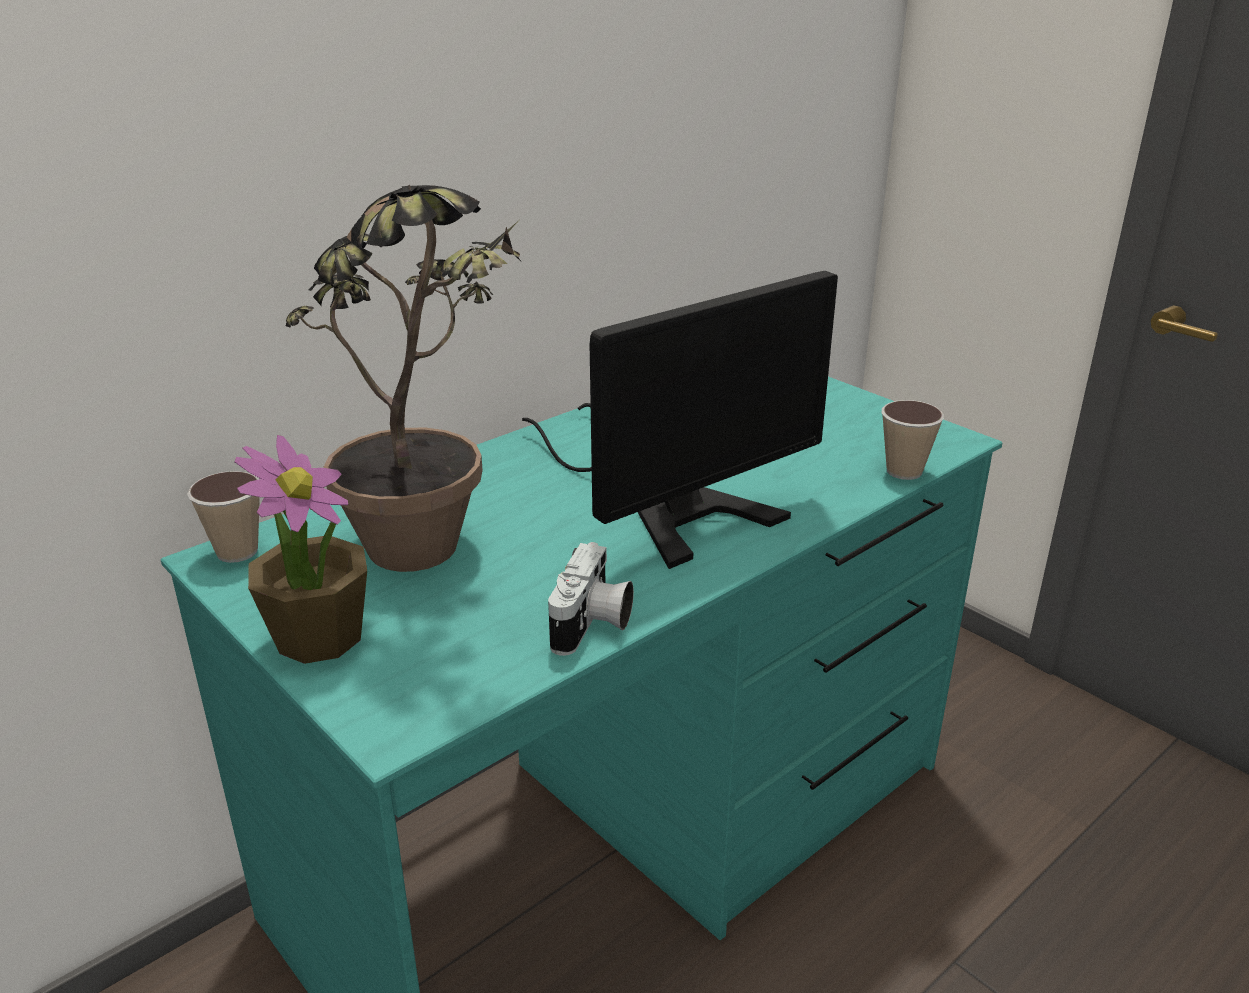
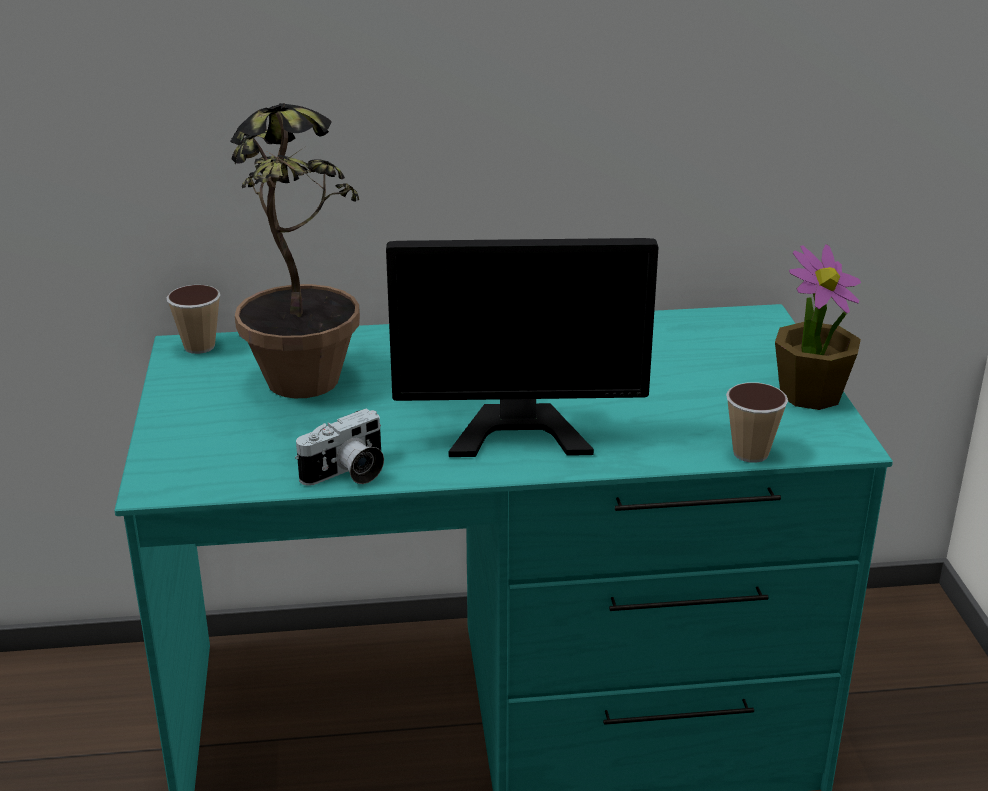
camera: 35 degrees right, 0 degrees up
(319, 637) = (182, 417): potted plant -> potted plant (810, 394)

